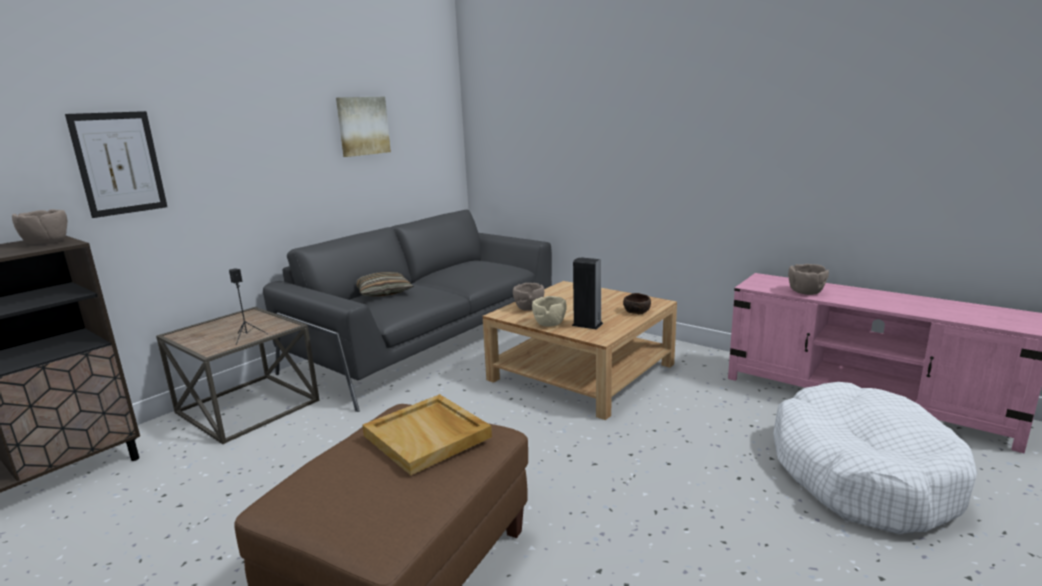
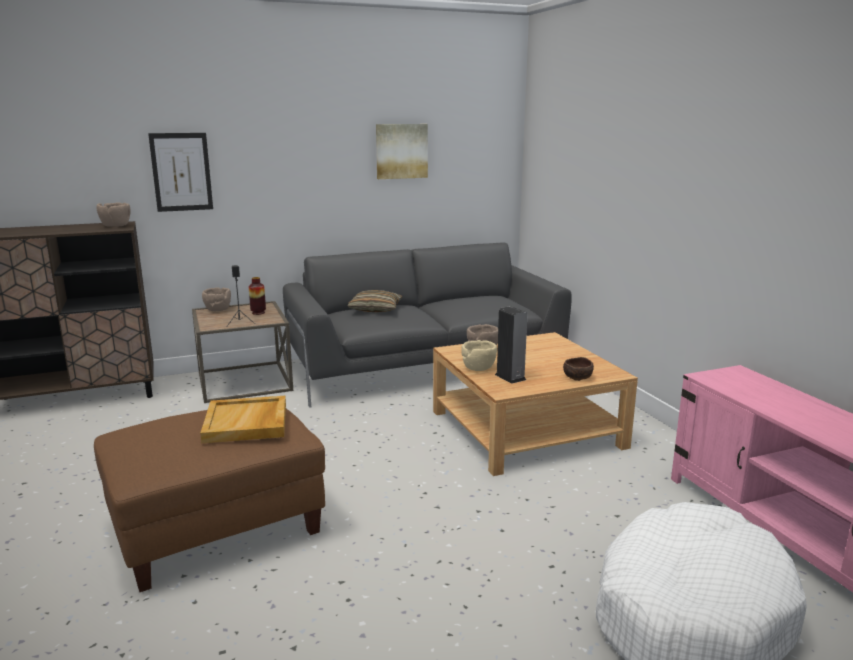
camera: 30 degrees right, 0 degrees up
(253, 322) = (258, 313): none -> vase
(805, 292) = (757, 397): brown bowl -> brown bowl (217, 309)

